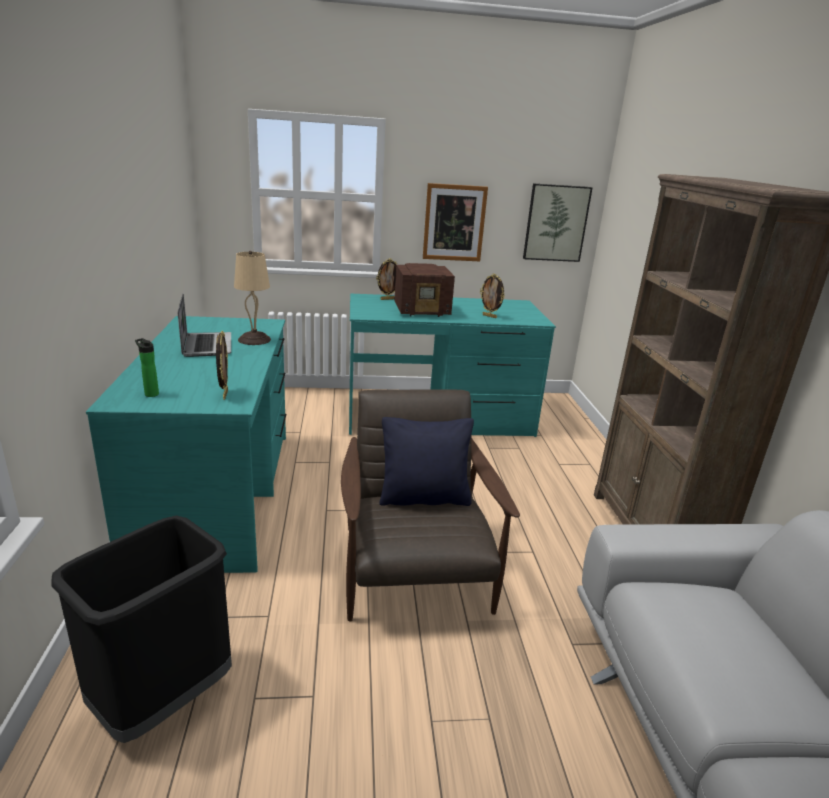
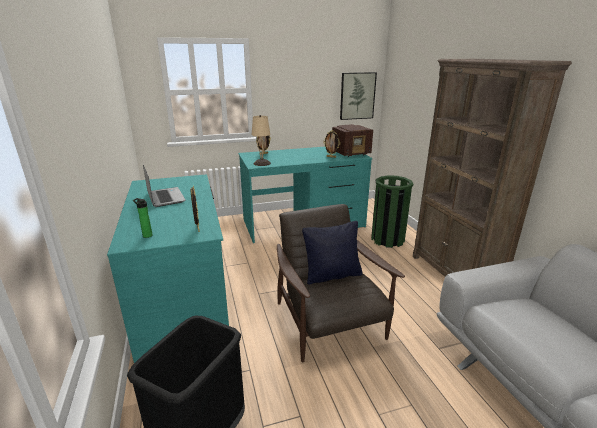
camera: 10 degrees left, 0 degrees up
(255, 340) = (195, 190): beige table lamp -> beige table lamp (262, 163)
(423, 311) = (290, 158): radio -> radio (351, 153)
(454, 223) = (297, 101): picture -> none
(563, 462) = (387, 239): none -> green trash can

